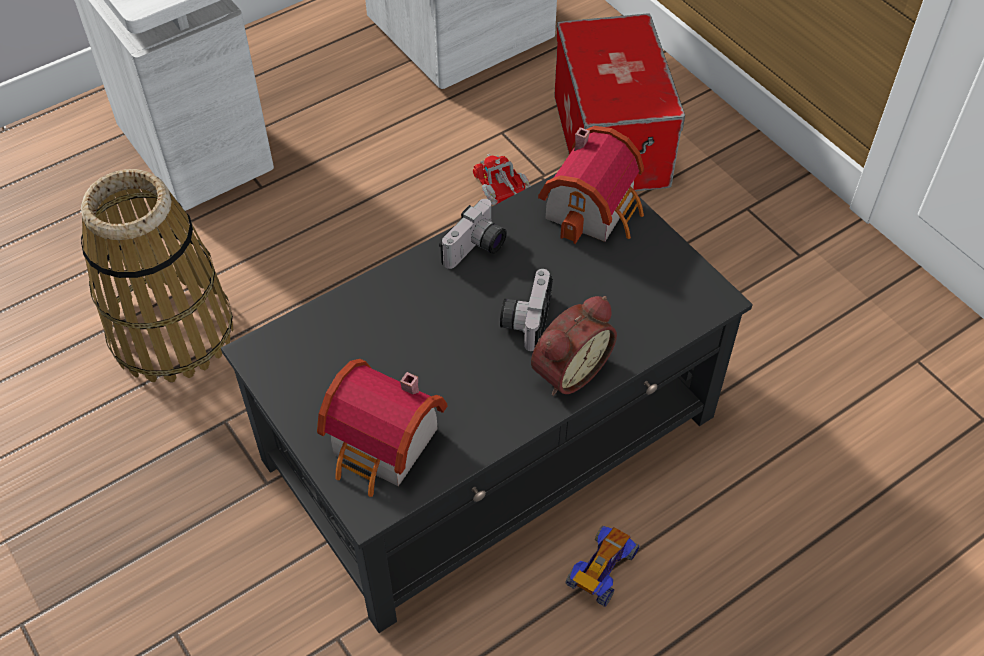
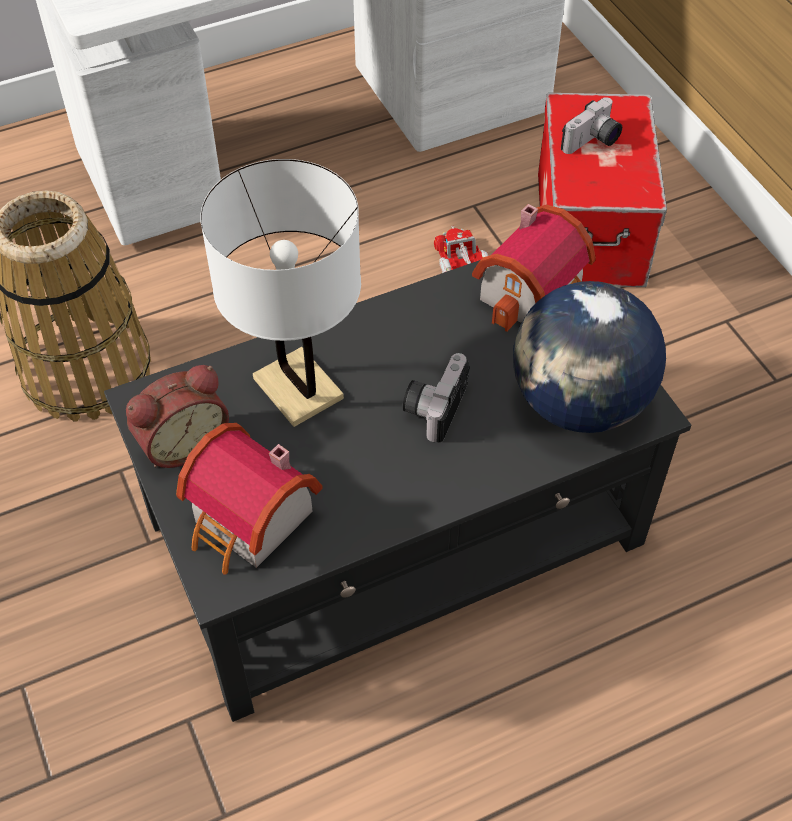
camera: 10 degrees right, 0 degrees up
(399, 320) = (297, 388): none -> white table lamp
(476, 250) = (397, 323): camera -> camera (592, 142)
(567, 369) = (468, 468): alarm clock -> alarm clock (182, 442)
(601, 571) = (485, 695): toy car -> none
(652, 299) = (579, 403): none -> globe

